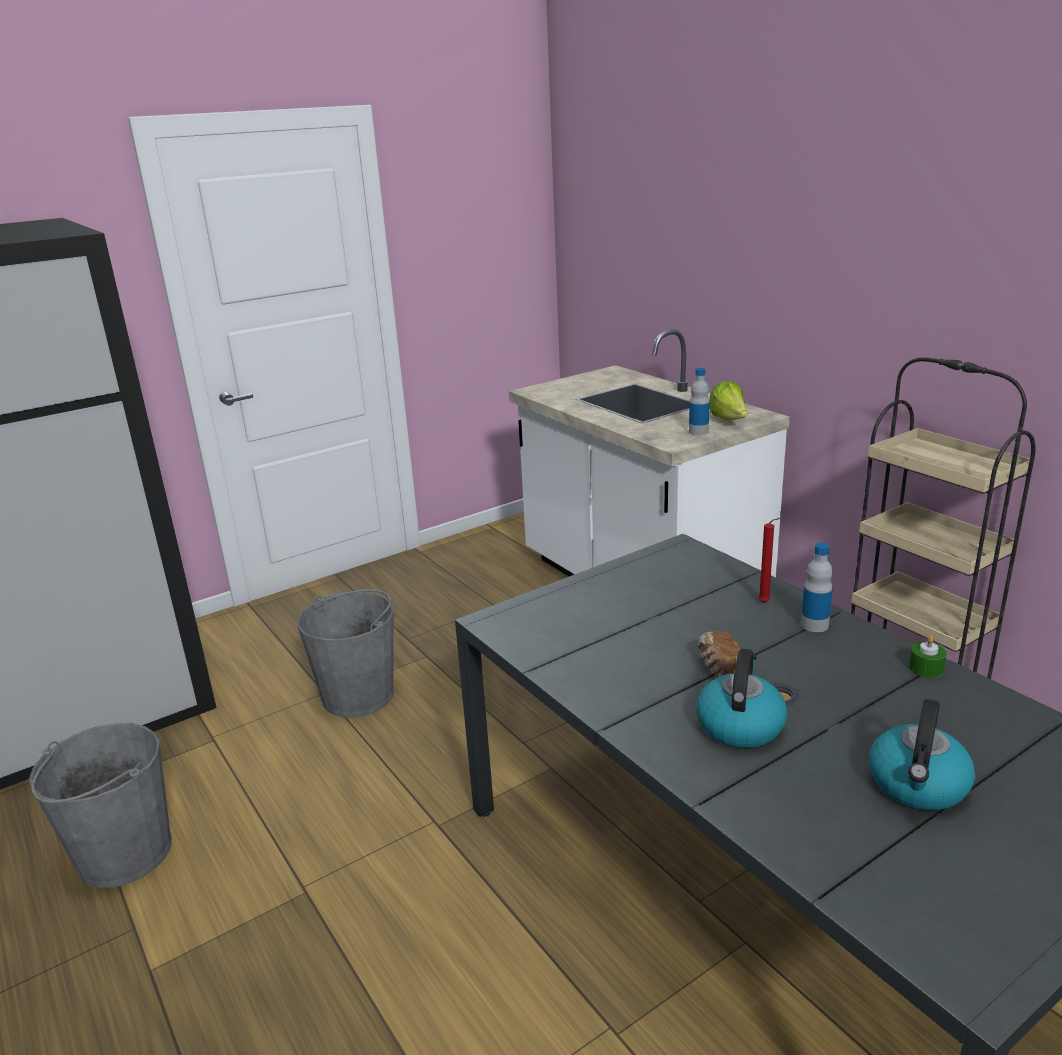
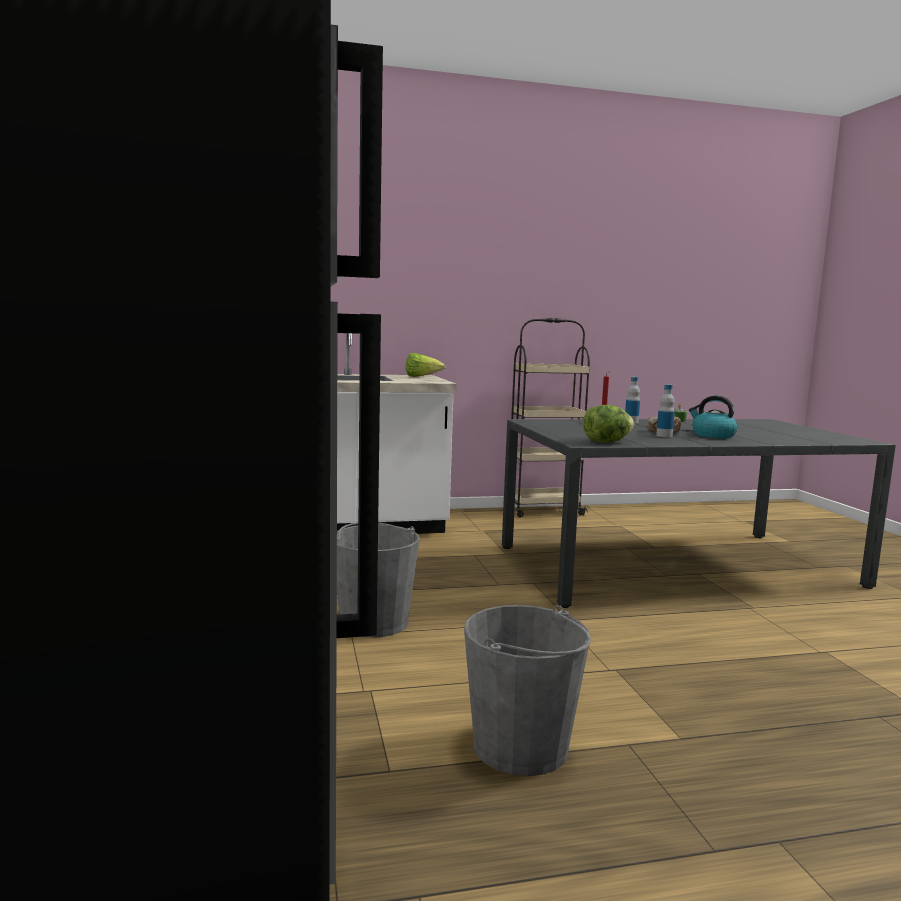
camera: 70 degrees left, 15 degrees down
(528, 636) = (606, 442): none -> lettuce
(698, 431) = (429, 379): bottle -> bottle (664, 435)
(918, 785) = (761, 431): kettle -> none

